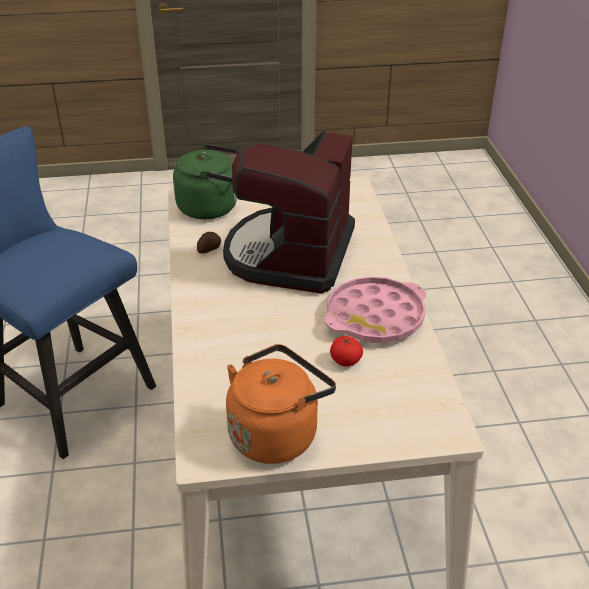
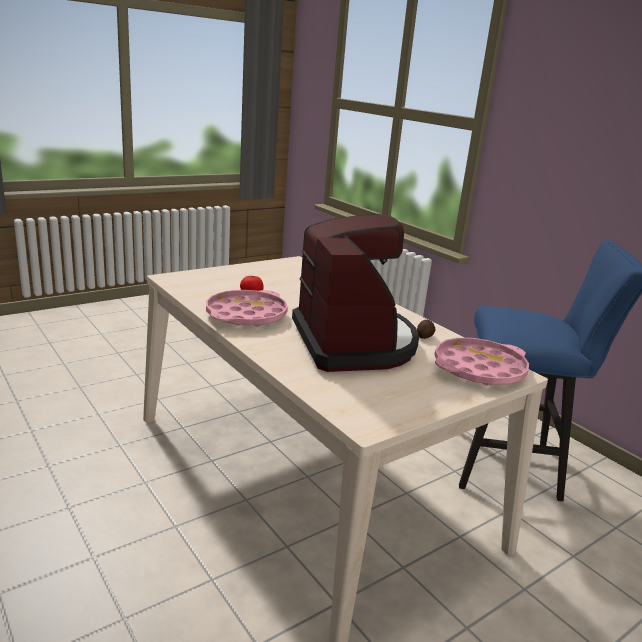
camera: 150 degrees right, 15 degrees down
(212, 207) = (478, 369): green kettle -> pink tray
(276, 433) = (268, 269): orange kettle -> none

